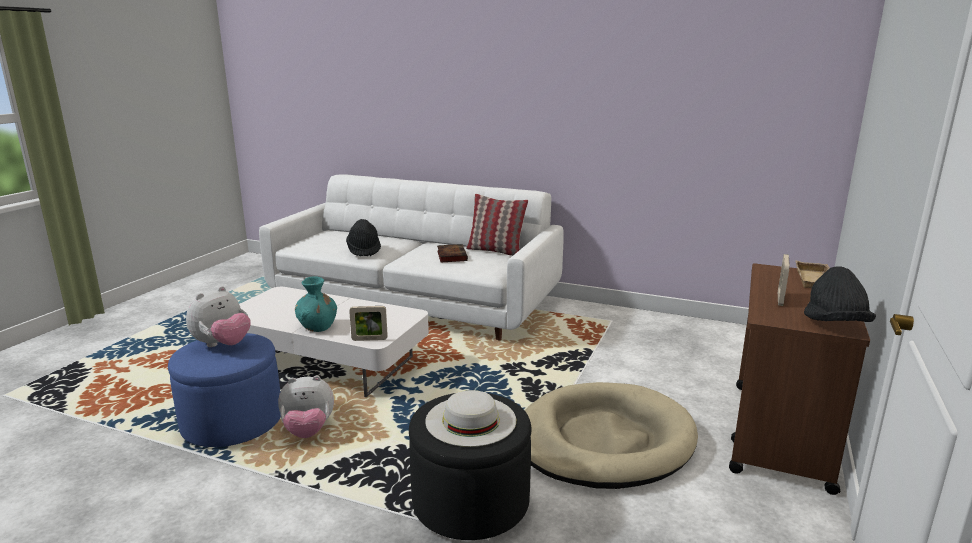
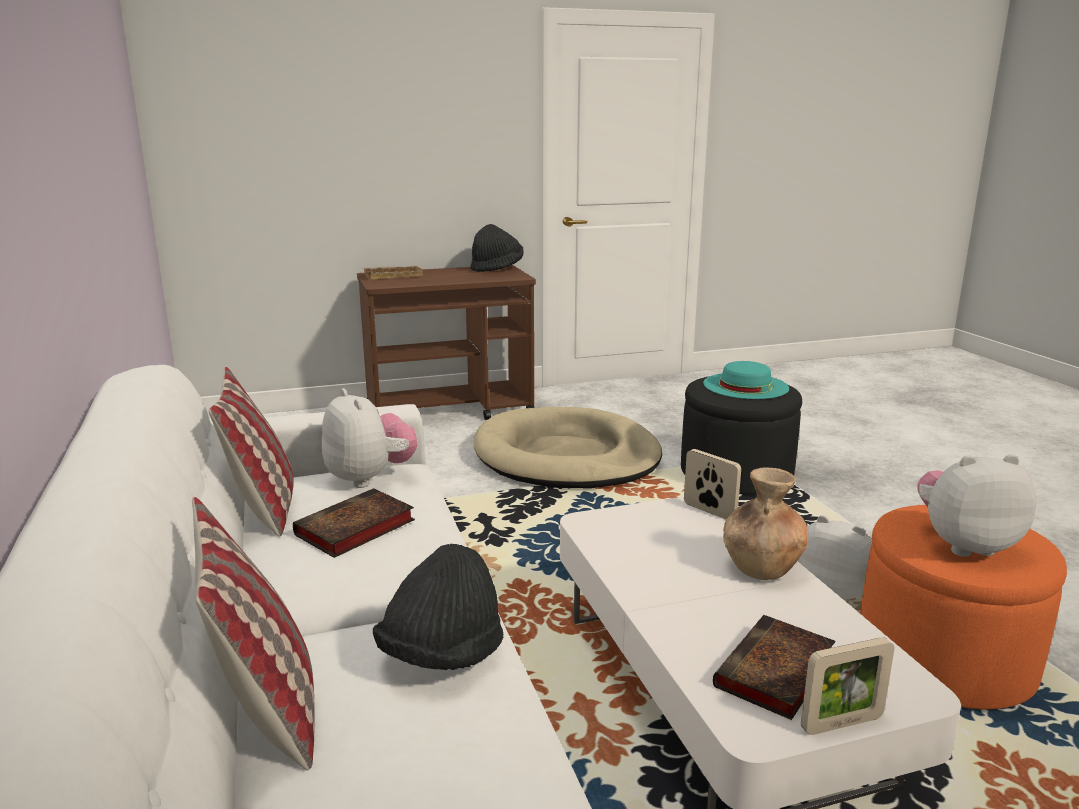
camera: 130 degrees left, 0 degrees up
(232, 422) = (944, 659): blue ottoman -> orange ottoman
(283, 302) = (774, 674): none -> book
(318, 327) = (762, 567): turquoise vase -> brown vase
(384, 237) = (265, 706): none -> pillow
(470, 420) = (745, 386): white hat -> turquoise hat
(492, 266) = (369, 478): none -> plush toy
(780, 299) = (465, 278): picture frame -> picture frame (841, 723)

